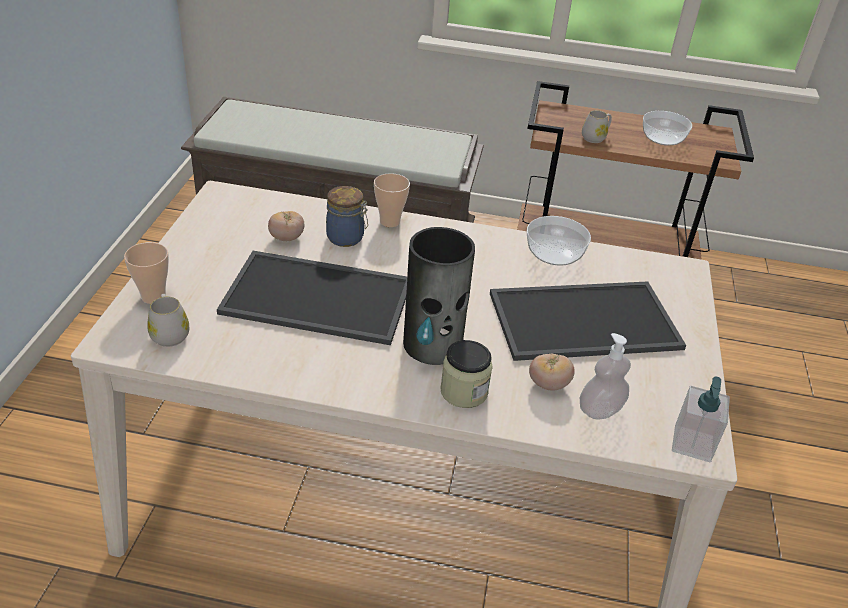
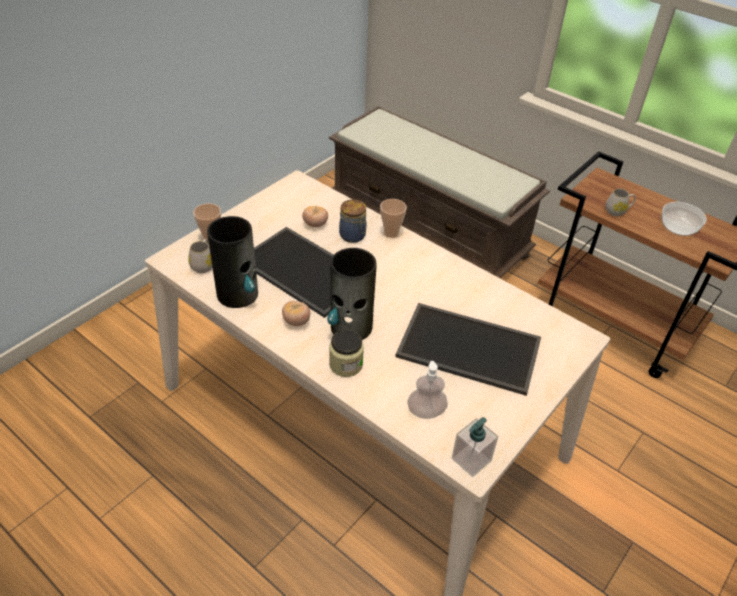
camera: 30 degrees right, 5 degrees up
(251, 355) = (238, 294): none -> vase
(548, 384) = (405, 381): tomato -> tomato (296, 321)
(555, 254) = (490, 293): bowl -> none

